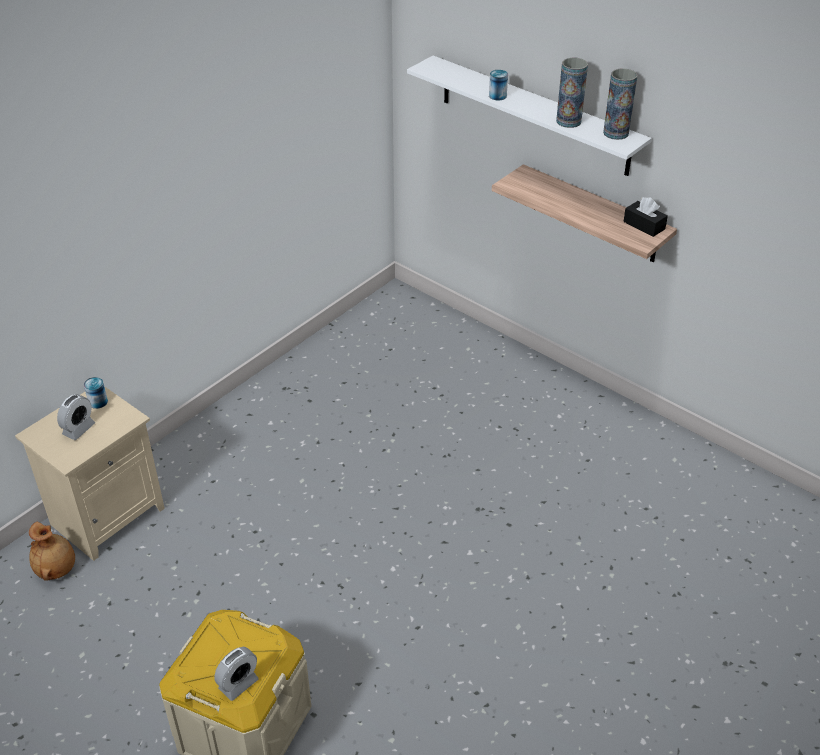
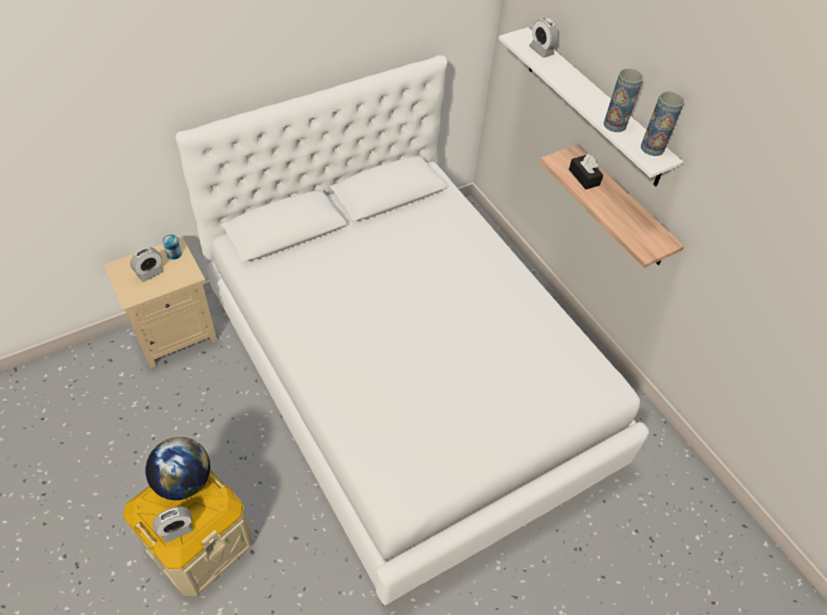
camera: 15 degrees right, 10 degrees up
(57, 569) = (122, 367): brown vase -> none
(222, 634) = (183, 481): none -> globe
(408, 481) = (406, 376): none -> white bed
(458, 73) = (541, 50): none -> alarm clock
(497, 96) = (564, 82): can -> none
(644, 225) = (655, 234): black tissue box -> black tissue box (584, 177)

